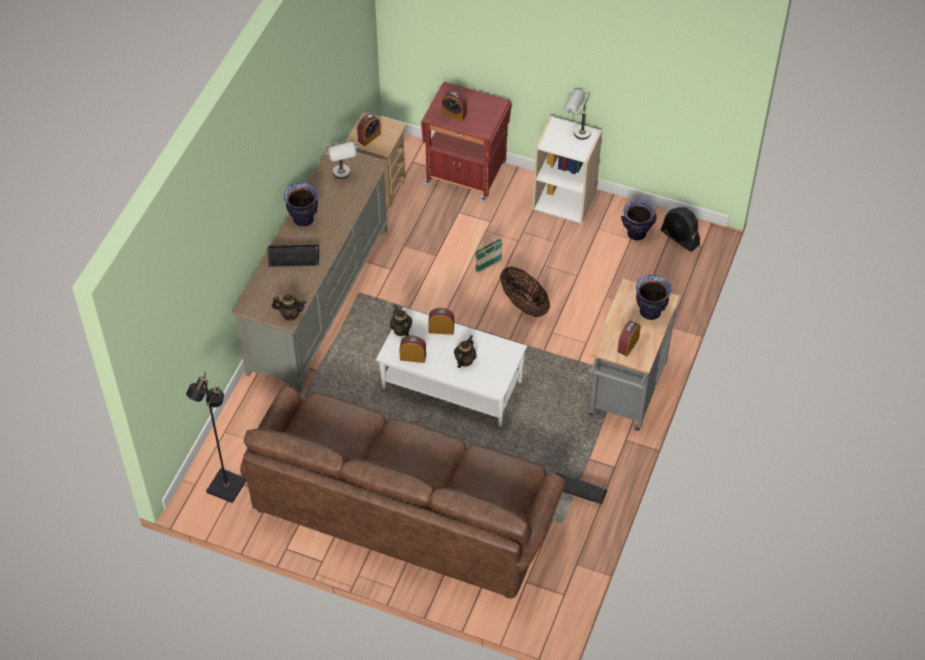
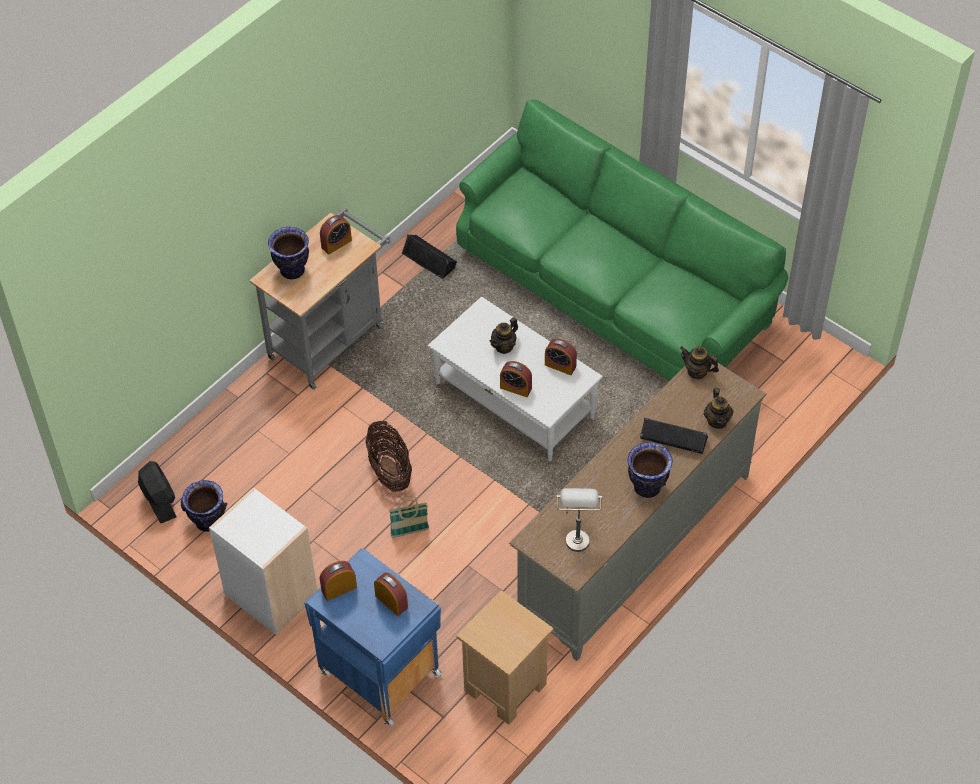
camera: 160 degrees left, 0 degrees up
(226, 486) = (796, 361): black floor lamp -> none
(369, 137) = (514, 628): alarm clock -> alarm clock (339, 588)
(401, 330) = (562, 400): teapot -> teapot (717, 420)
(405, 510) = (614, 289): brown sofa -> green sofa
(466, 175) = (379, 672): red cart -> blue cart
(576, 132) = (243, 534): grey table lamp -> none

